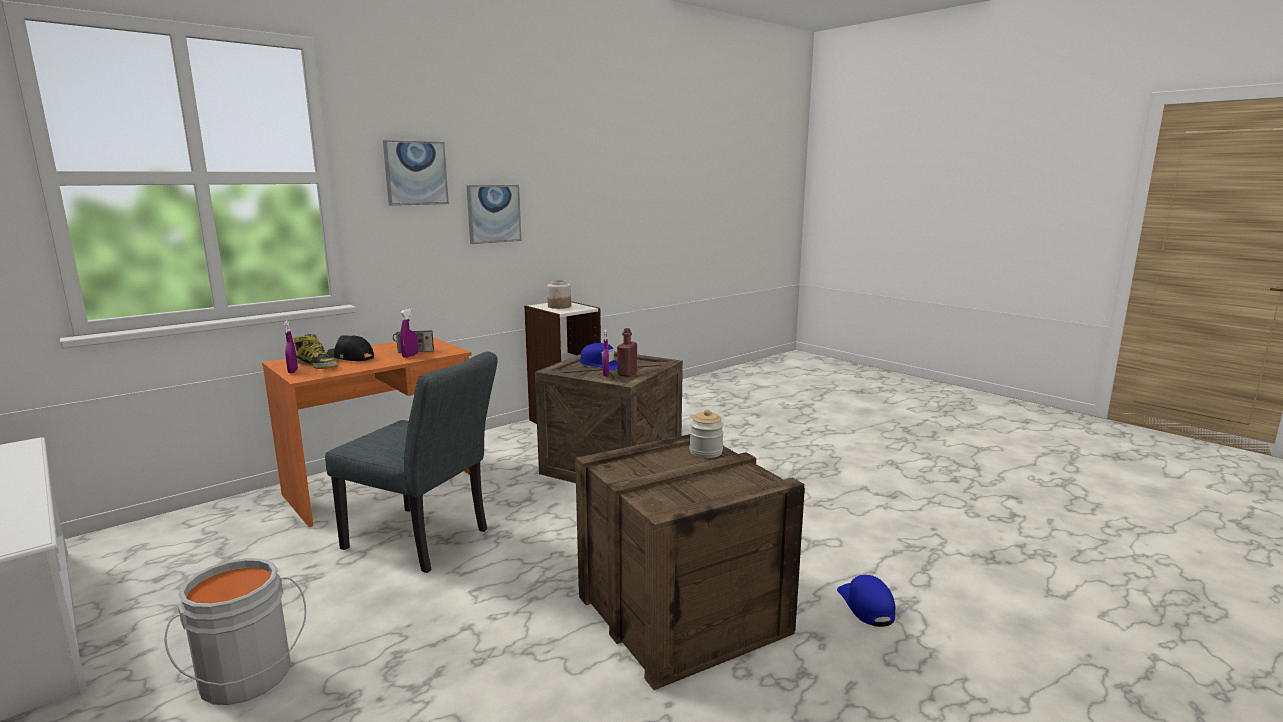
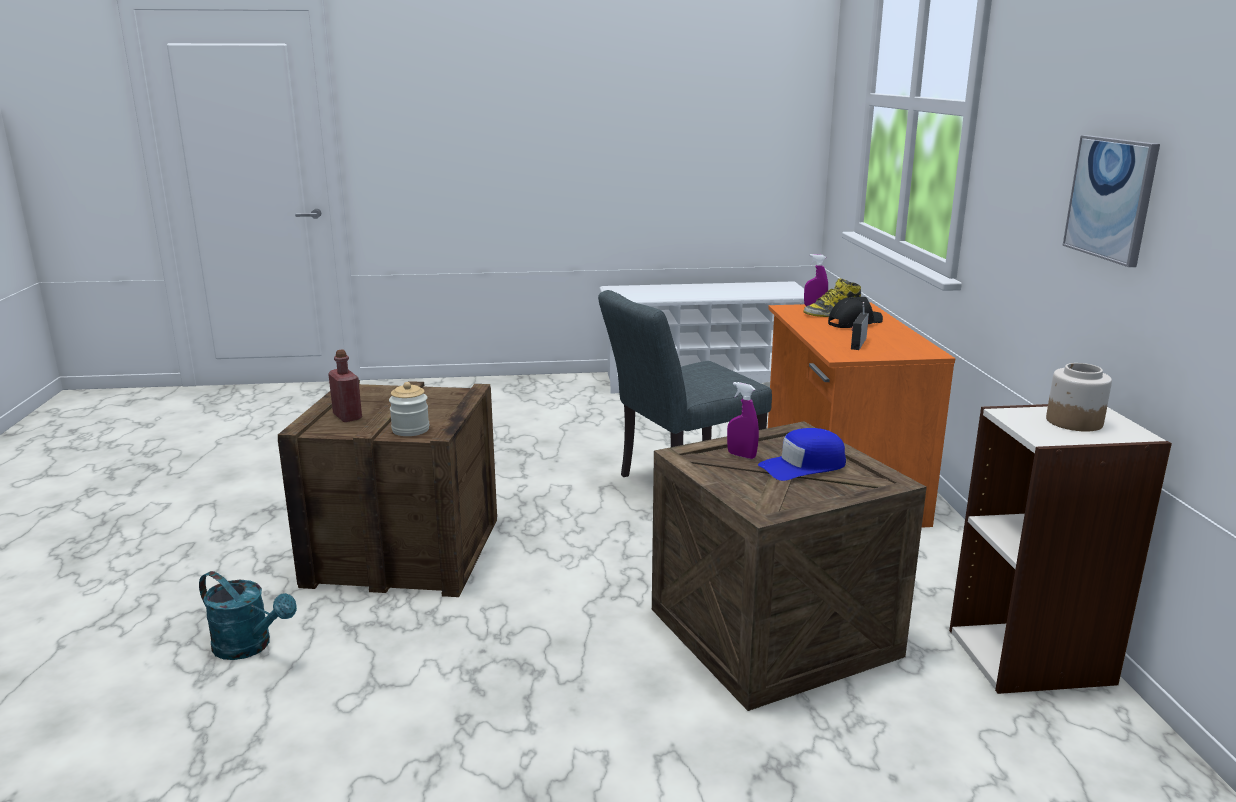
camera: 125 degrees right, 5 degrees up
(246, 679) = (566, 420): grey bucket -> none
(410, 356) = (836, 340): purple spray bottle -> none
(416, 173) = (1039, 108): picture -> none
(627, 373) = (729, 468): red bottle -> red bottle (347, 416)
(866, 605) = (250, 647): blue cap -> turquoise watering can

